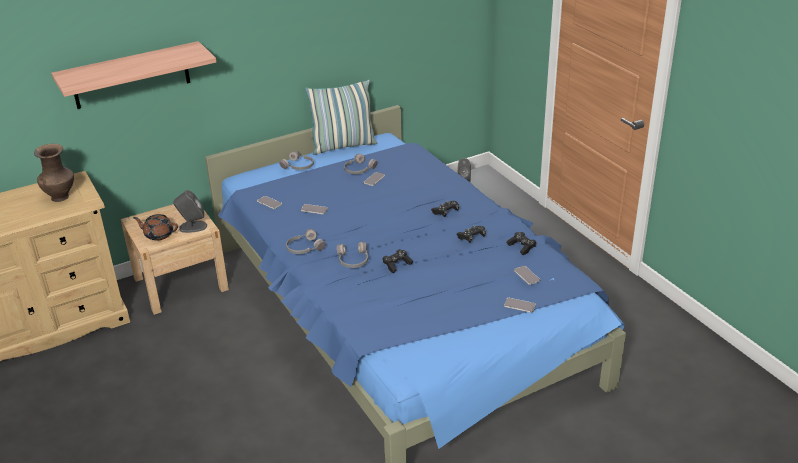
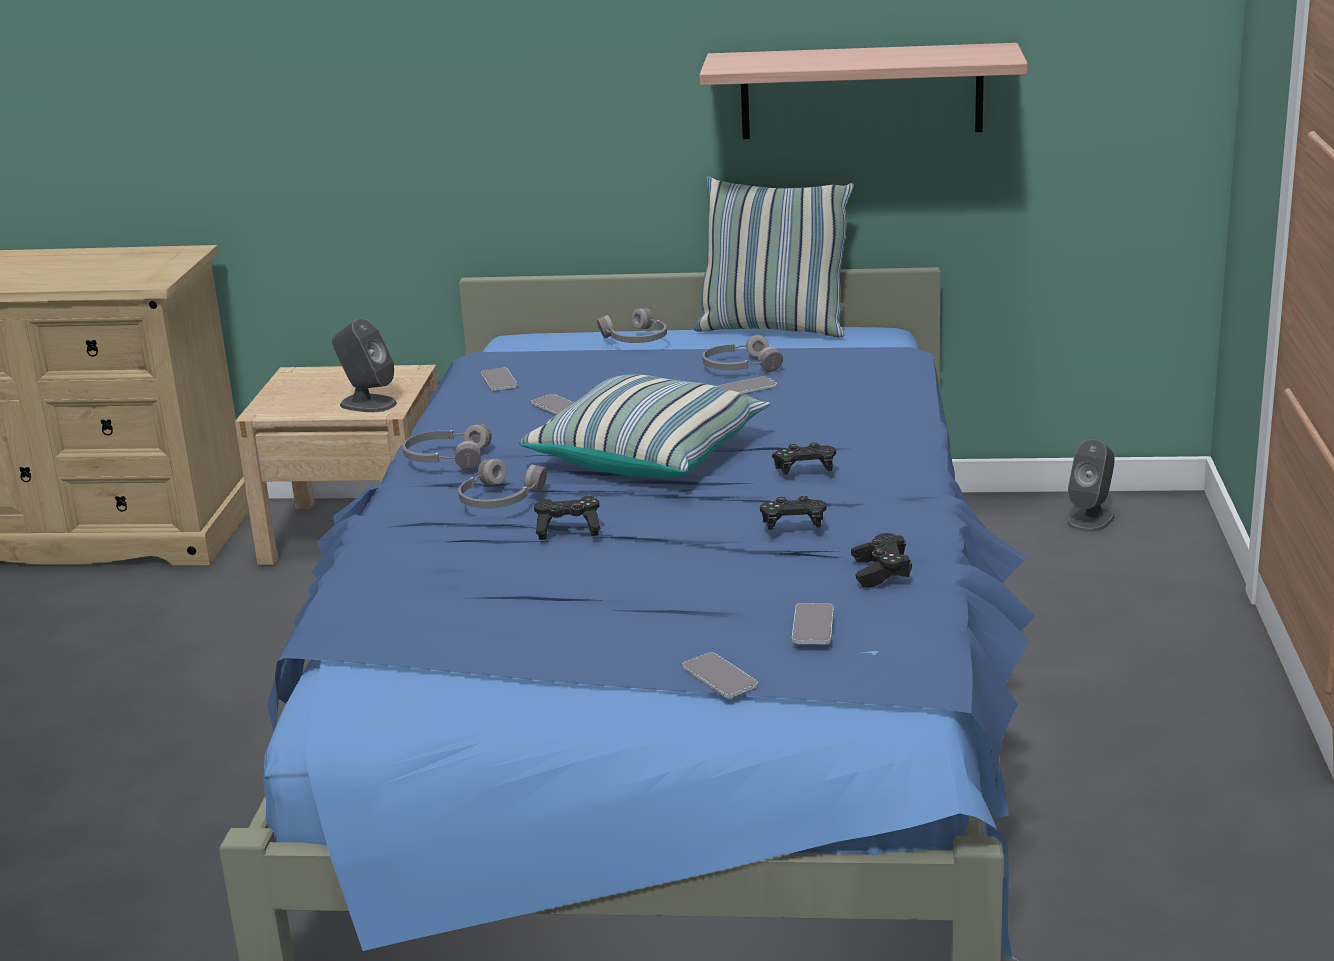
camera: 35 degrees right, 10 degrees down
(61, 197) = (125, 269): brown vase -> none
(131, 75) = (324, 69): shelf -> shelf (861, 91)
(158, 234) = (300, 401): brown teapot -> none
(380, 222) = (649, 456): none -> pillow

